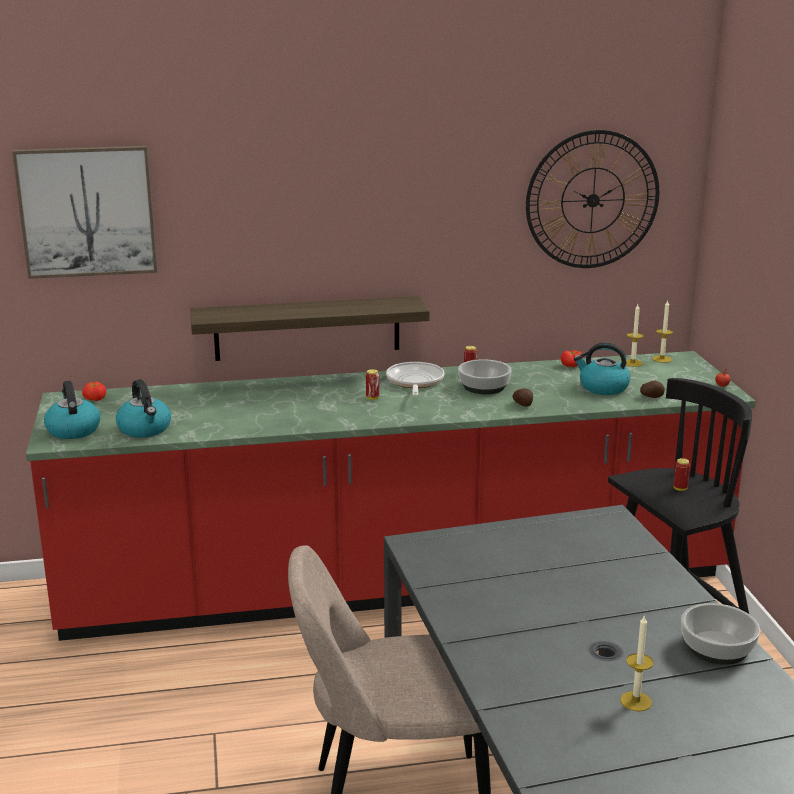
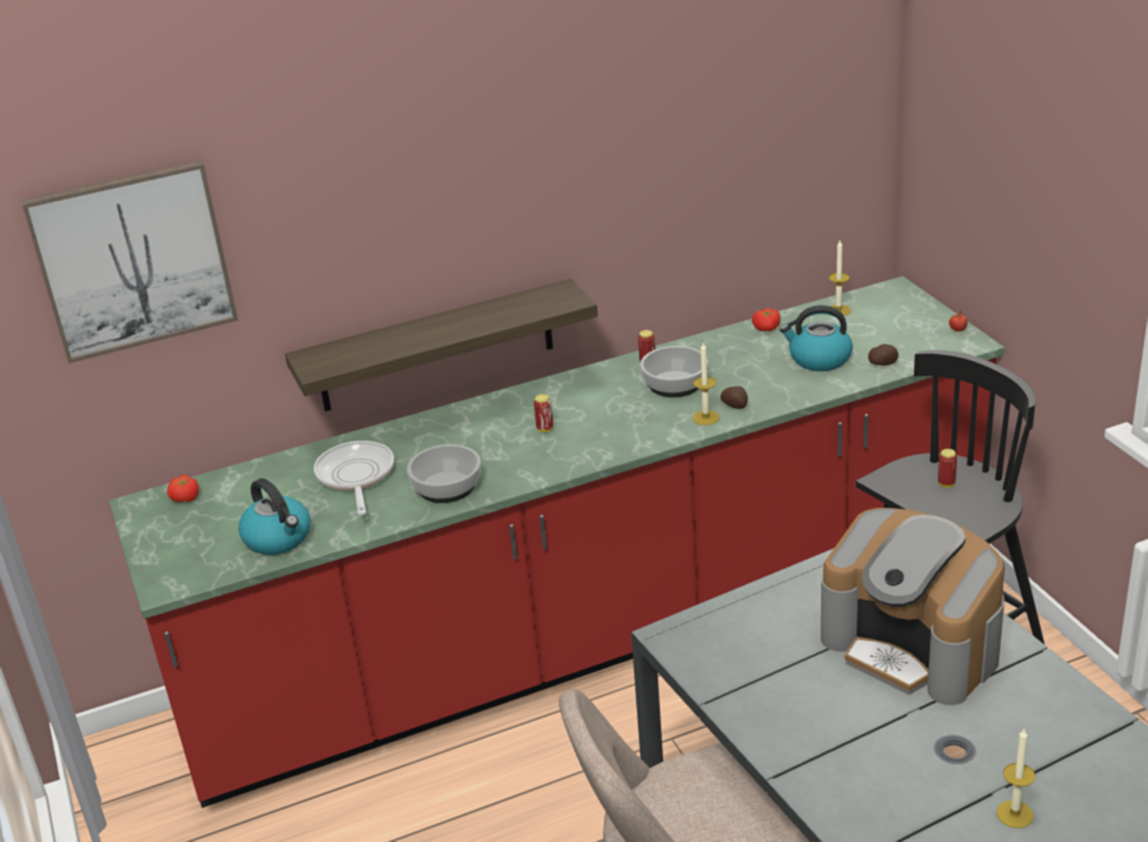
camera: 10 degrees left, 10 degrees up
(73, 430) = (184, 558): kettle -> none
(414, 382) = (586, 392): frying pan -> frying pan (355, 477)
(592, 200) = (771, 119): wall clock -> none
(603, 580) = (913, 646): none -> coffee machine
(662, 359) = (870, 297): candle -> candle (705, 417)
(716, 647) = (1073, 716): bowl -> bowl (446, 486)

